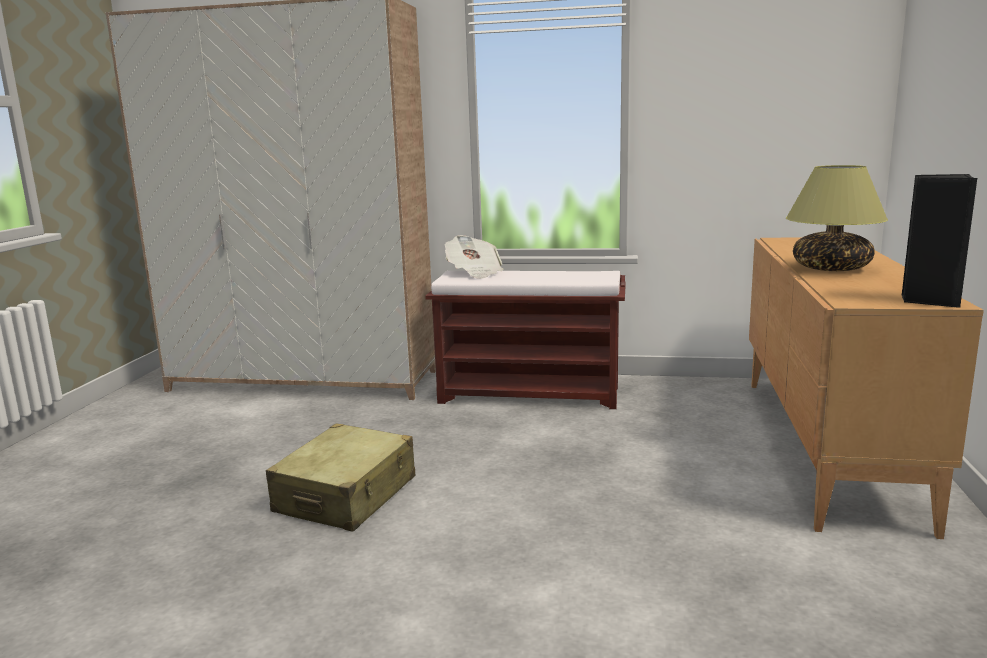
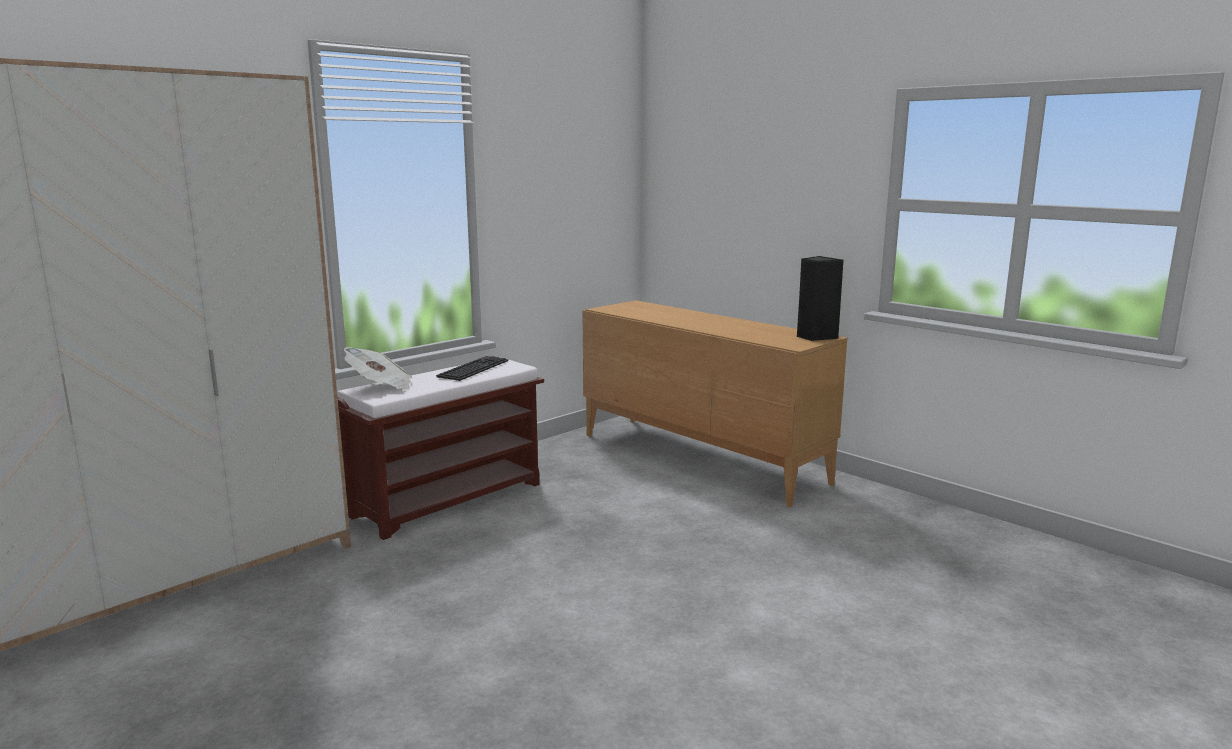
camera: 55 degrees left, 0 degrees up
(346, 495) = (500, 641): beige suitcase -> none
(568, 274) = (473, 368): none -> keyboard
(830, 269) = (710, 326): table lamp -> none

